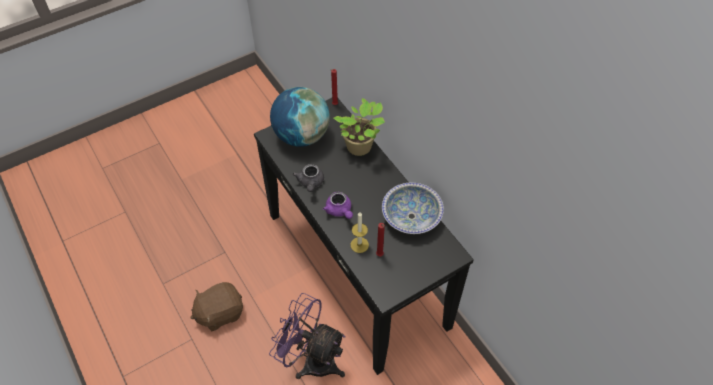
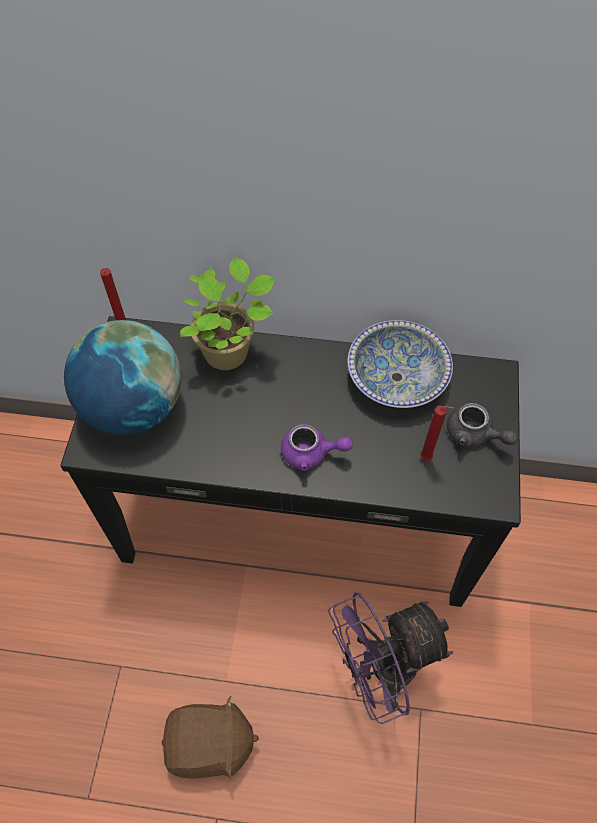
camera: 50 degrees left, 5 degrees up
(220, 312) = (210, 745): brown plush toy -> brown plush toy turned 105 degrees counterclockwise
(310, 183) = (229, 455): grey teapot -> grey teapot (474, 435)
(359, 245) = (389, 470): candle -> none

